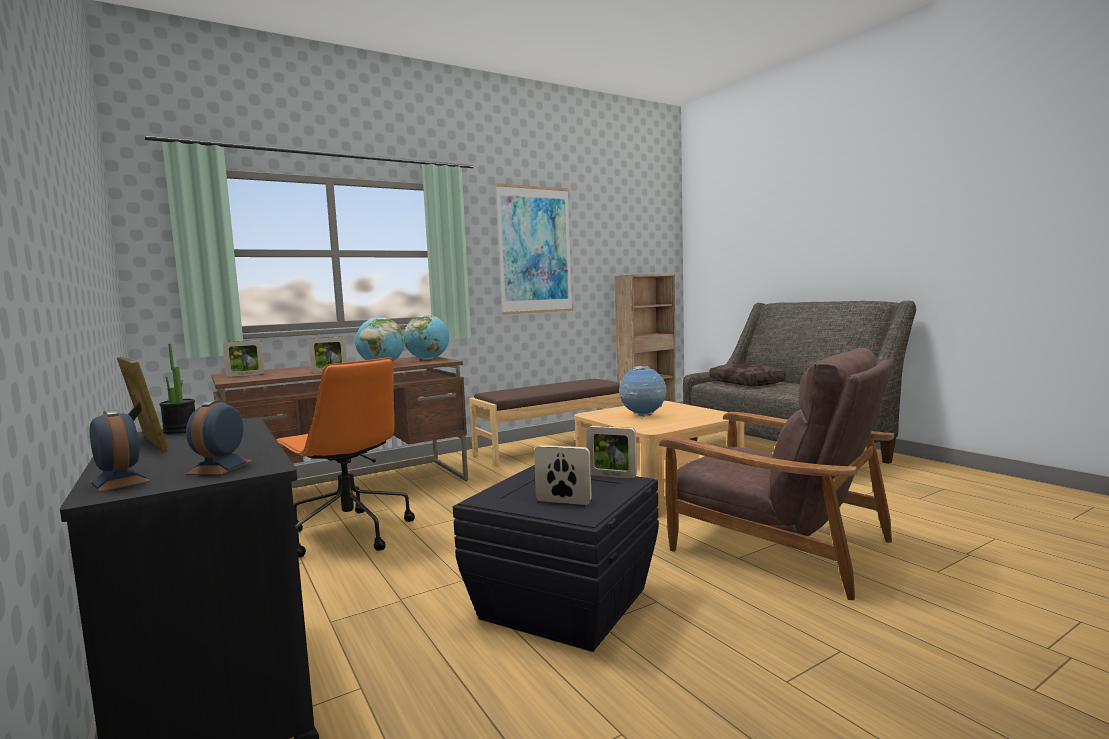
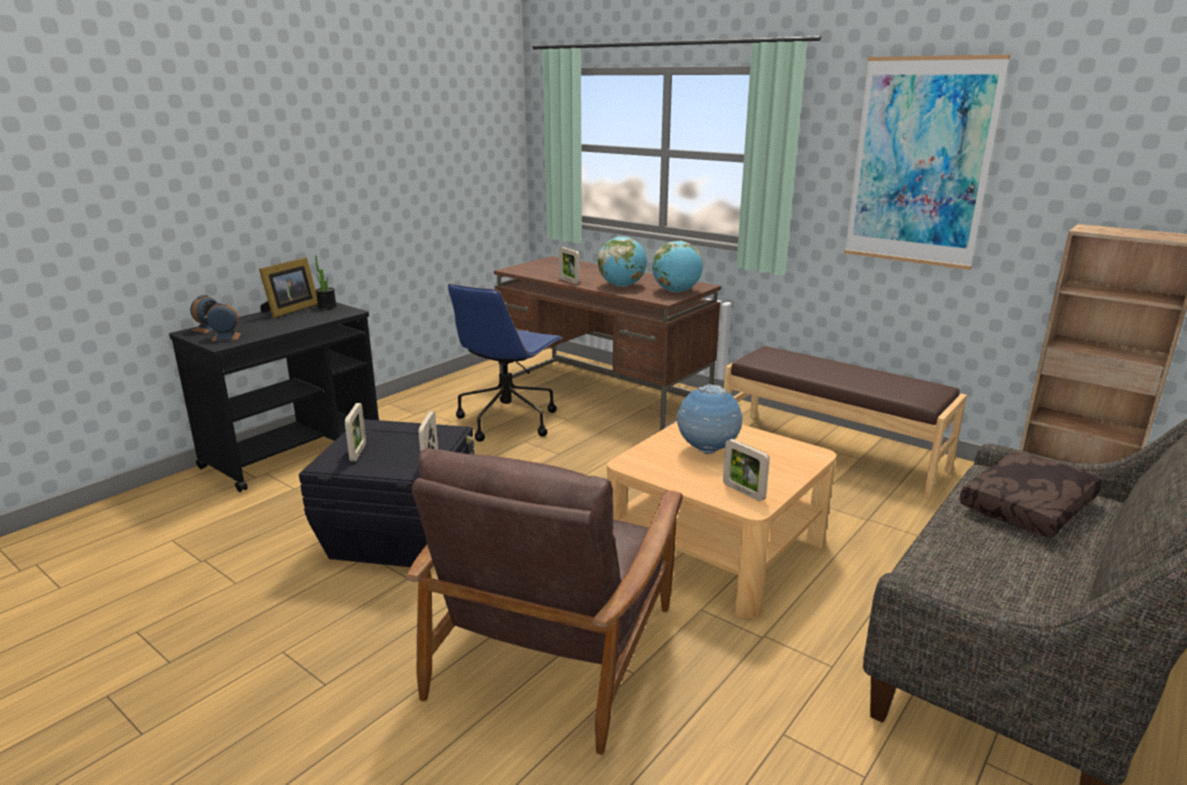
camera: 70 degrees right, 15 degrees up
(245, 375) = (544, 265): picture frame -> picture frame (743, 492)
(348, 533) = (508, 420): orange office chair -> blue office chair

